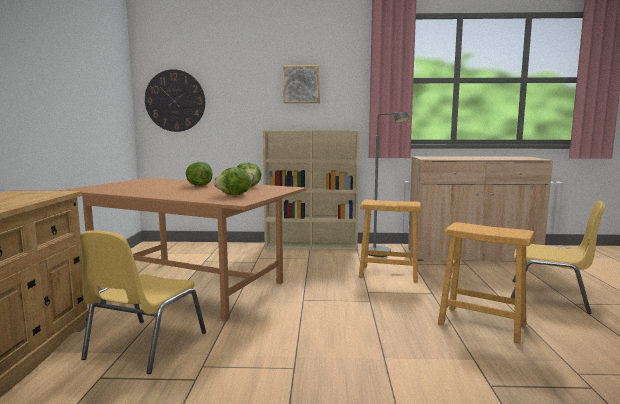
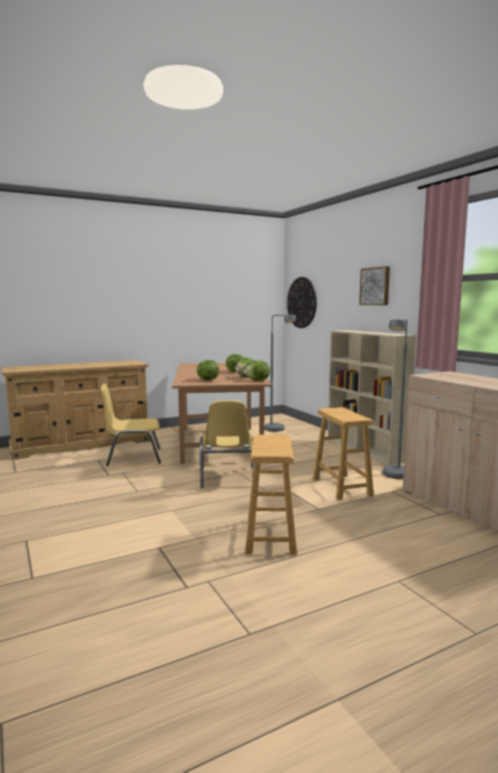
camera: 60 degrees right, 0 degrees up
(196, 255) = (278, 430): none -> grey floor lamp
(279, 187) = (257, 380): none -> lettuce
(550, 297) = (398, 565): yellow chair -> yellow chair (227, 477)

